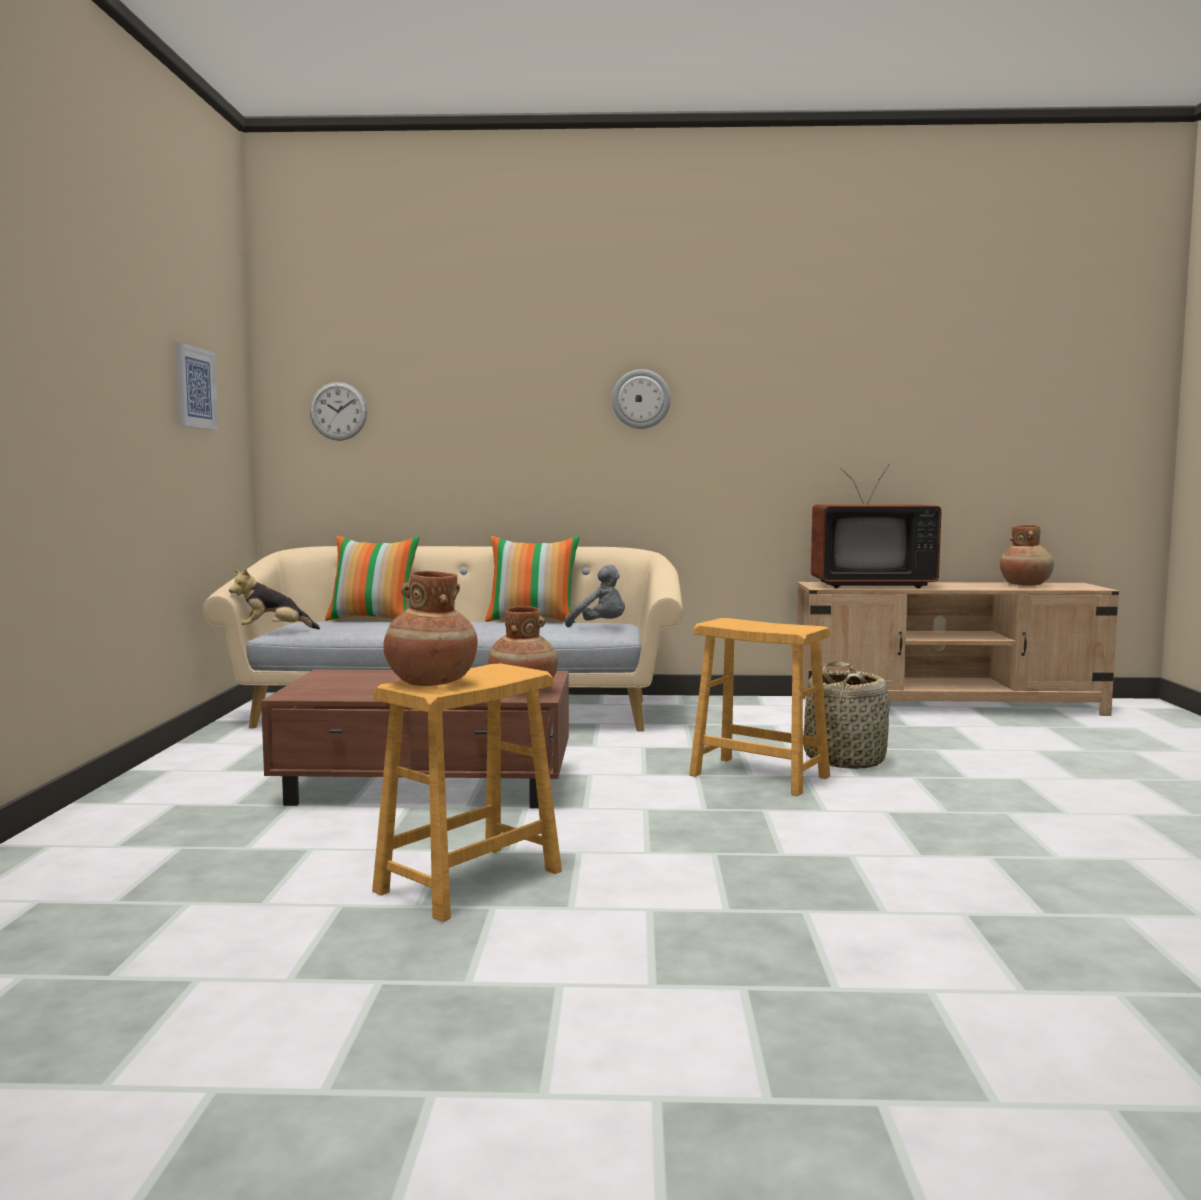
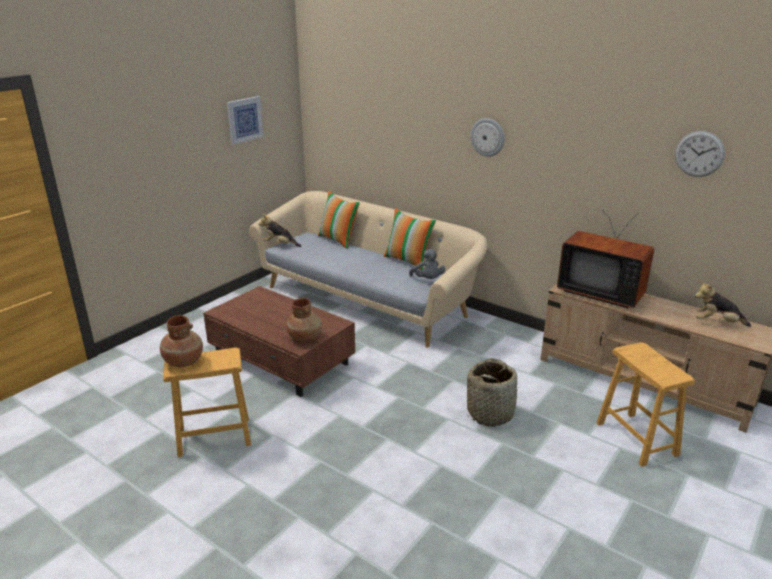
camera: 35 degrees right, 20 degrees up
(338, 411) = (336, 119): wall clock -> wall clock (699, 154)
(759, 776) = (426, 410): brown stool -> brown stool (636, 438)
(1025, 585) = (716, 323): brown vase -> plush toy

